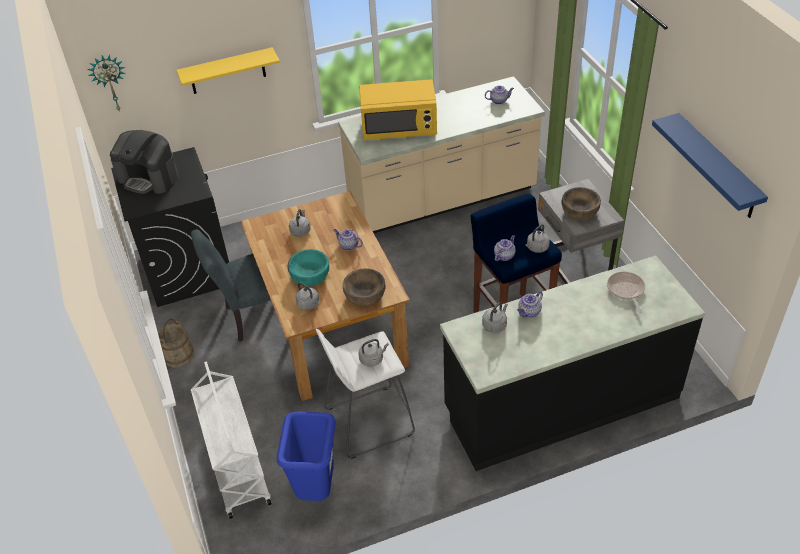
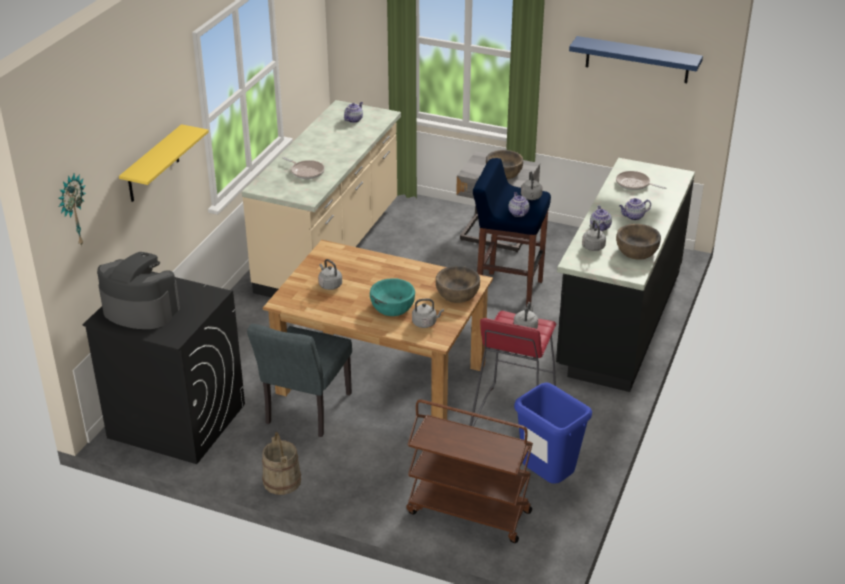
camera: 50 degrees left, 10 degrees down
(149, 177) = (140, 310): coffee machine -> coffee machine turned 135 degrees counterclockwise
(237, 469) = (467, 512): white cart -> brown cart
(348, 245) = (387, 272): teapot -> teapot (633, 217)
(368, 421) = (512, 415): white stool -> red stool
(399, 128) = (306, 172): yellow microwave -> frying pan
(523, 354) = (637, 250): none -> brown bowl

